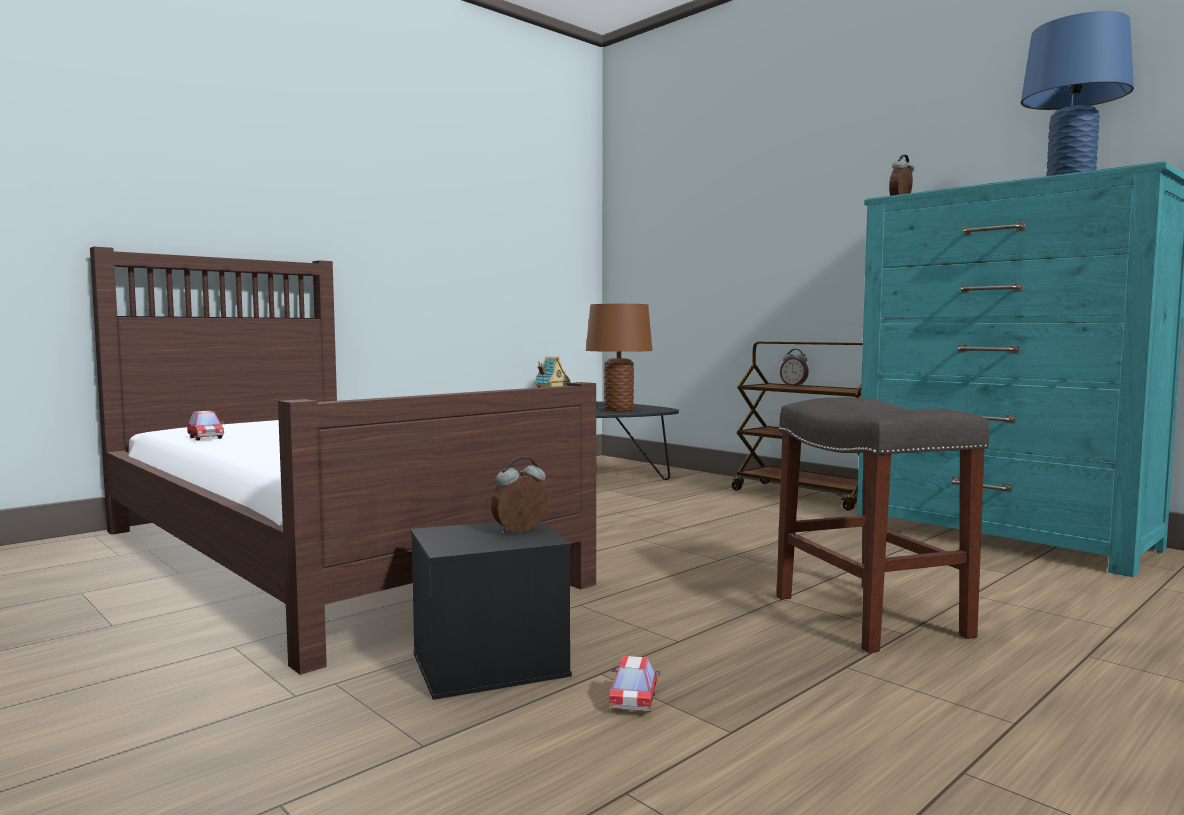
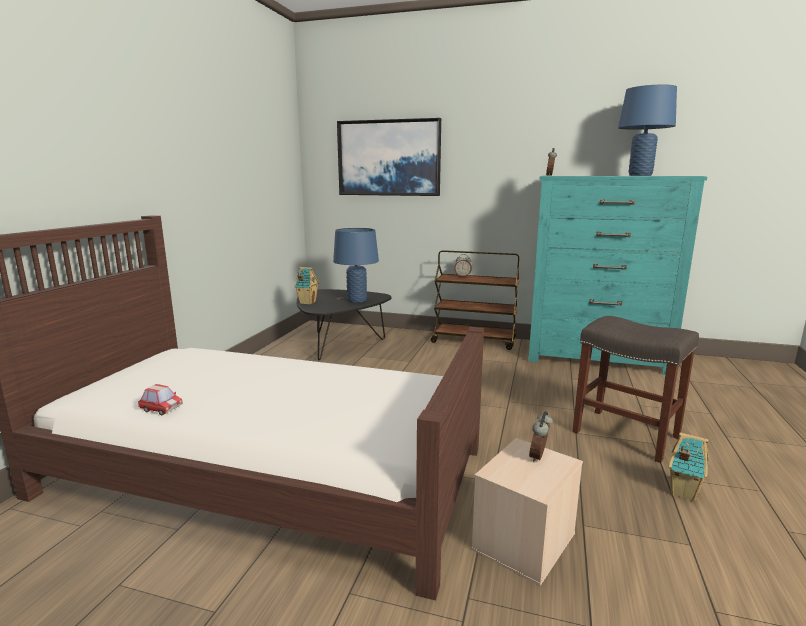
camera: 30 degrees left, 10 degrees up
(488, 665) = (524, 542): black storage box -> beige storage box
(618, 410) = (357, 300): brown table lamp -> blue table lamp
(634, 701) = (626, 540): toy car -> none
(703, 209) = (389, 158): none -> picture
(840, 686) = (682, 492): none -> toy house

